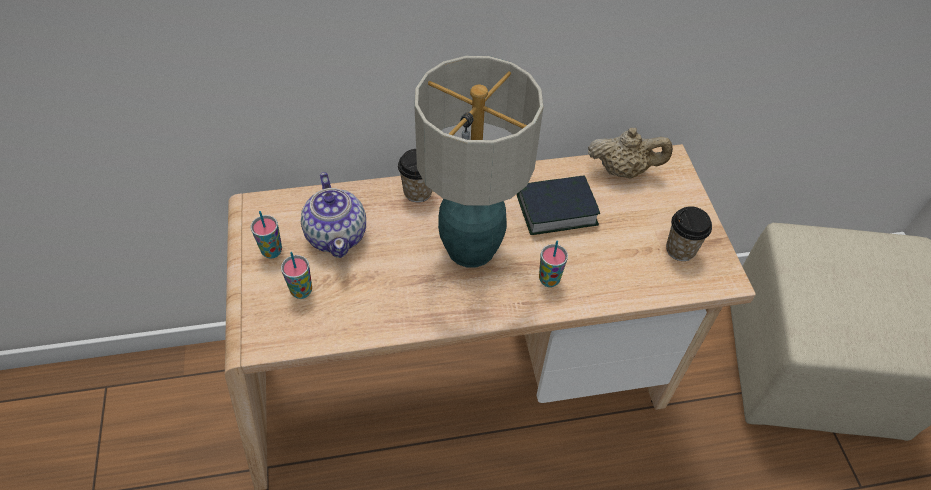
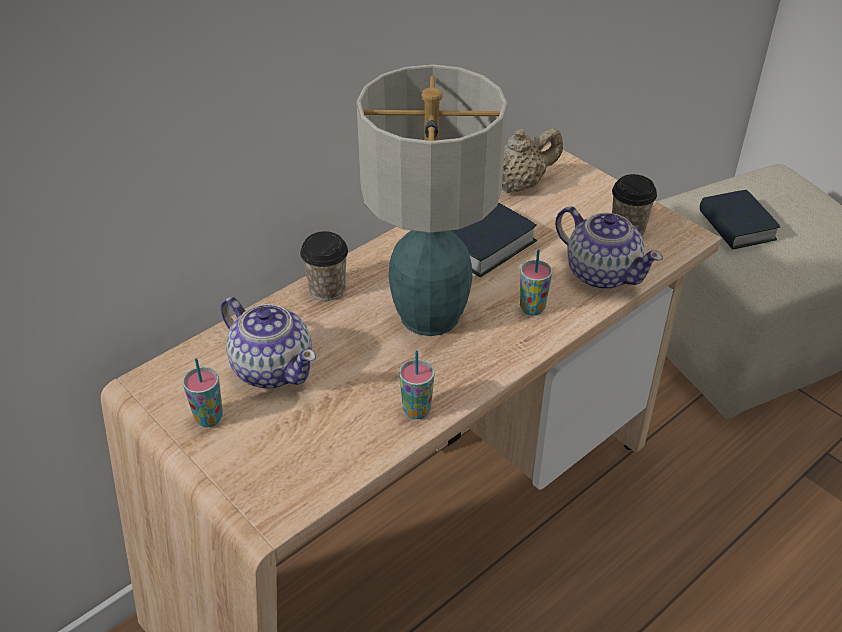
camera: 30 degrees left, 10 degrees down
(301, 291) = (280, 440): cup -> cup (416, 410)
(627, 276) = (601, 272): none -> teapot
(833, 278) = (736, 226): none -> book

